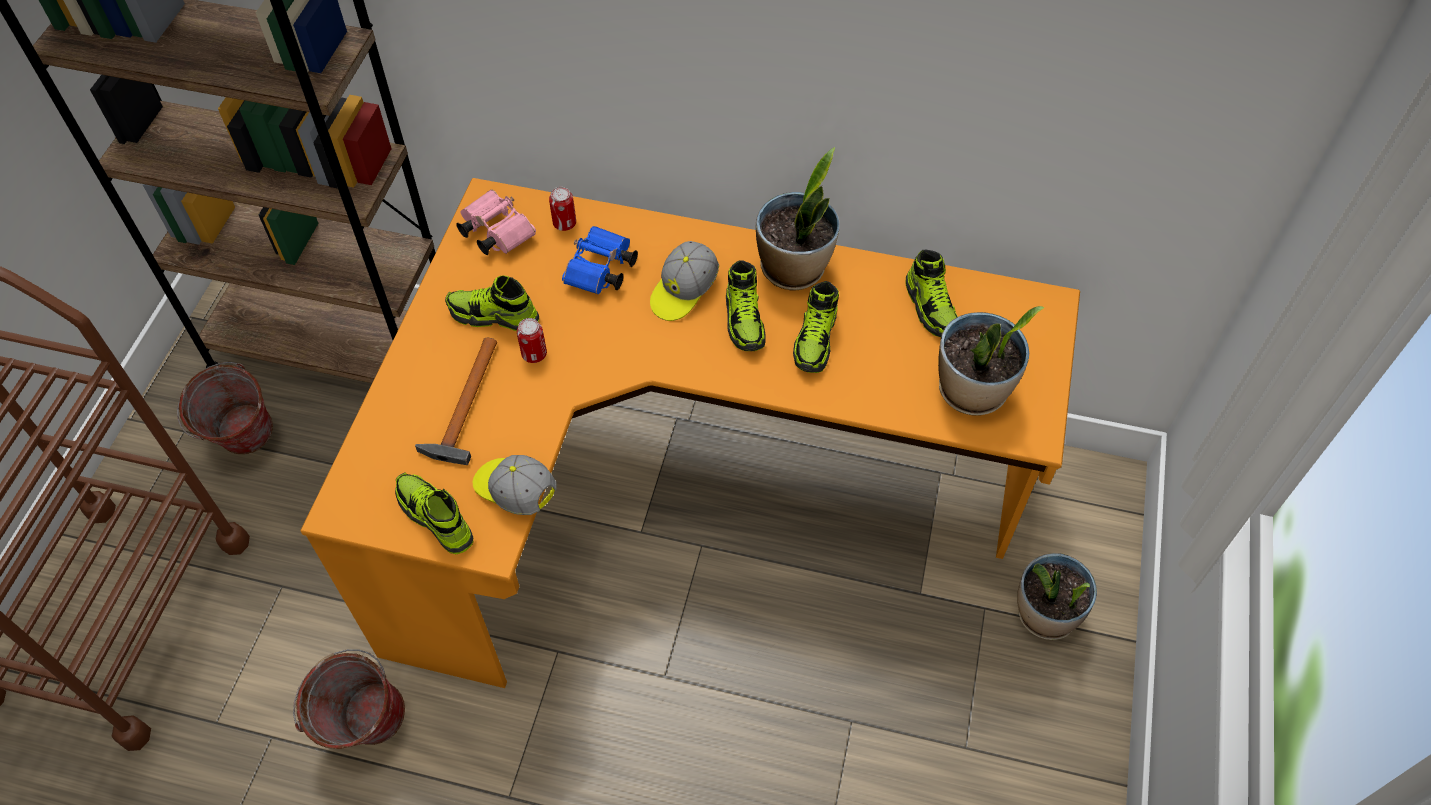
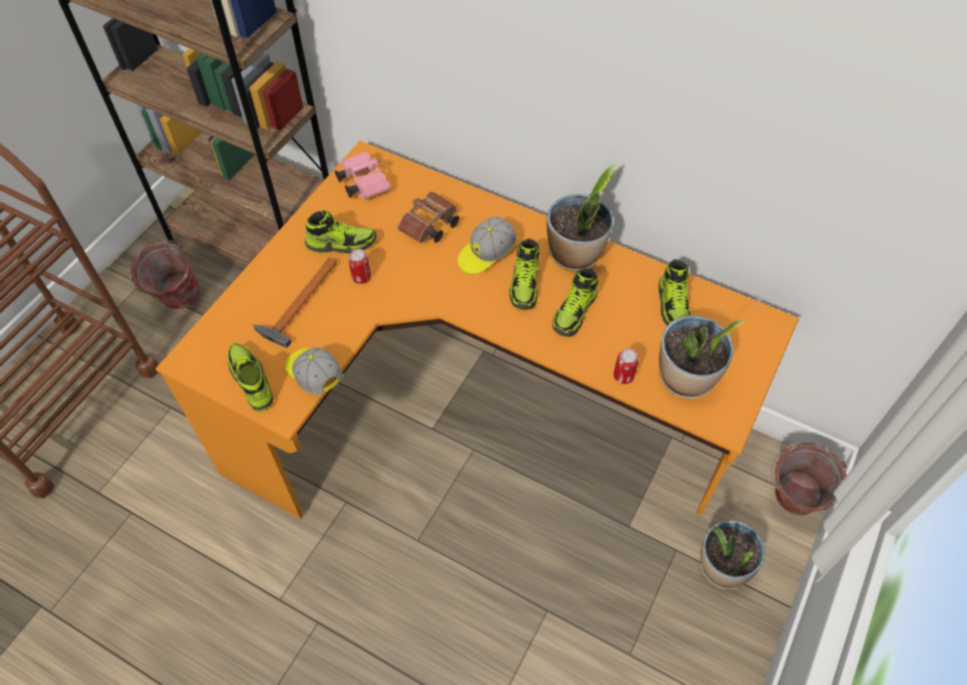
camera: 15 degrees right, 0 degrees up
(364, 729) = (195, 523): bucket -> bucket (789, 502)
(494, 316) = (341, 243): shoe -> shoe turned 150 degrees clockwise
(564, 223) = (415, 186): can -> can (623, 376)
(600, 272) = (429, 227): blue binoculars -> brown binoculars

